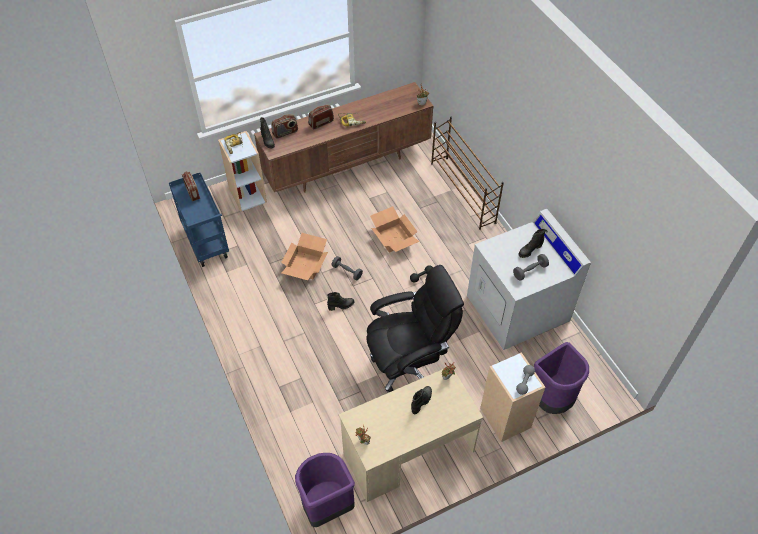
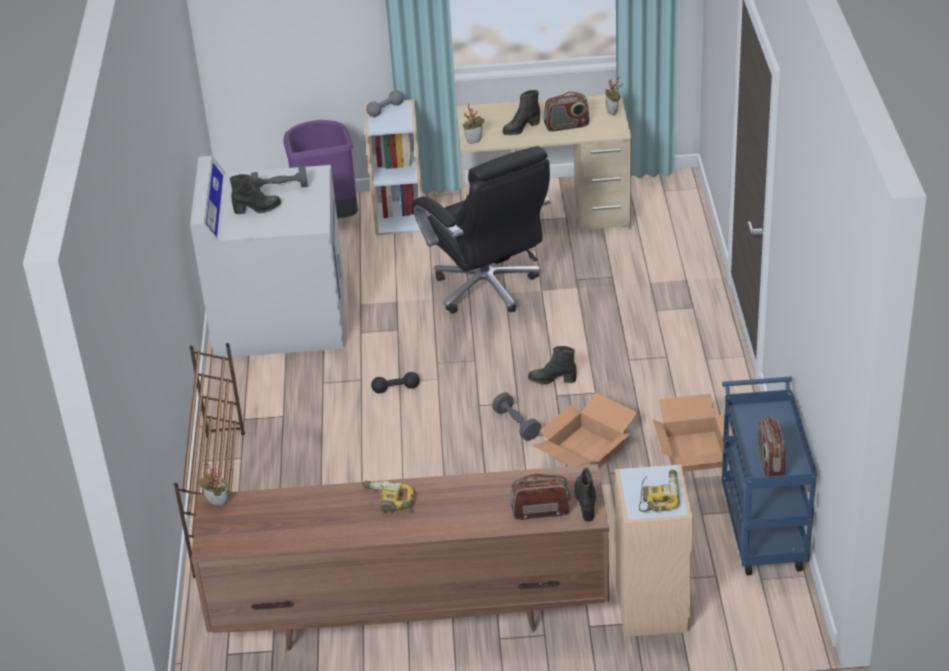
camera: 155 degrees left, 15 degrees down
(321, 123) = (454, 514): radio -> radio (566, 126)
(327, 506) = (672, 193): purple trash can -> none
(393, 238) = (404, 456): cardboard box -> cardboard box (695, 452)
(409, 364) = (489, 291): black office chair -> black office chair turned 120 degrees counterclockwise

